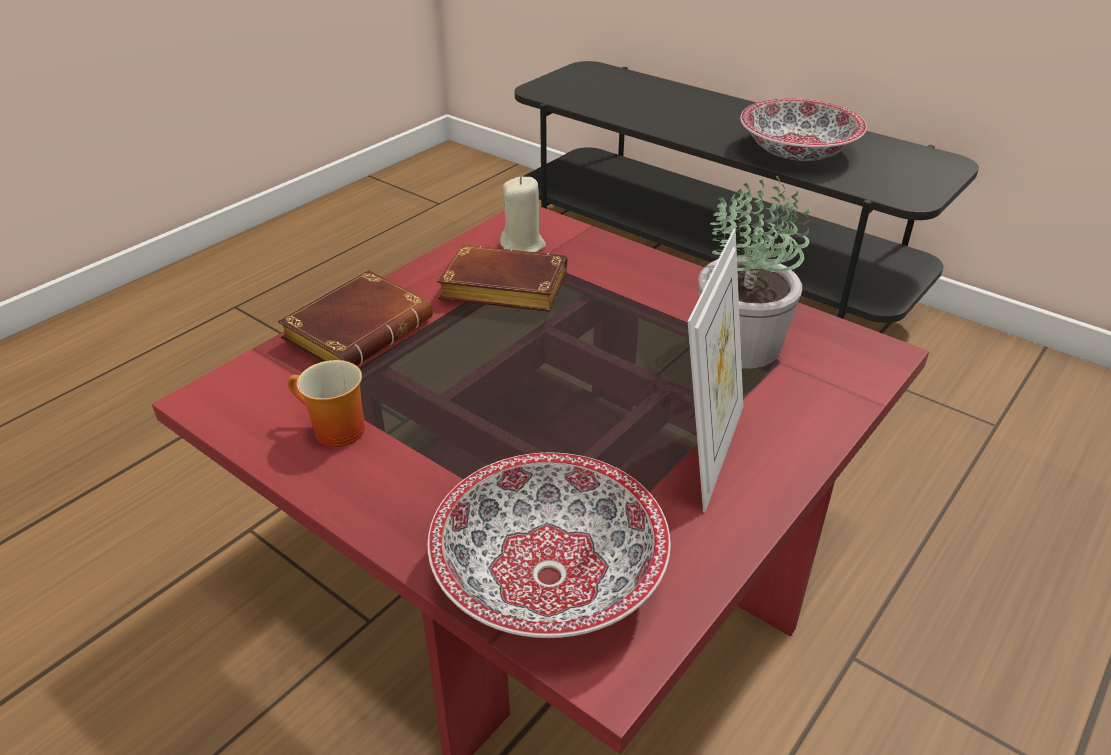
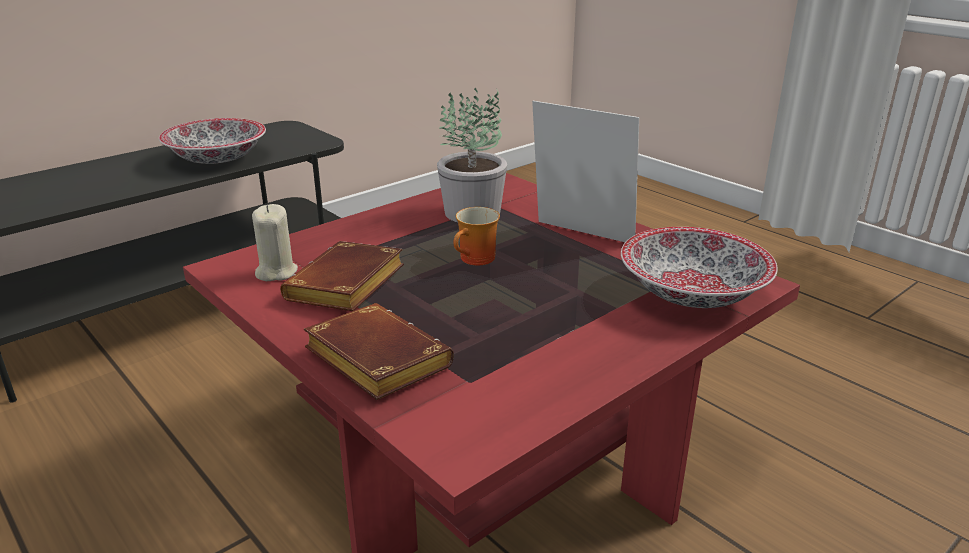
camera: 80 degrees left, 10 degrees down
(332, 431) = (531, 374): mug -> mug (477, 260)

